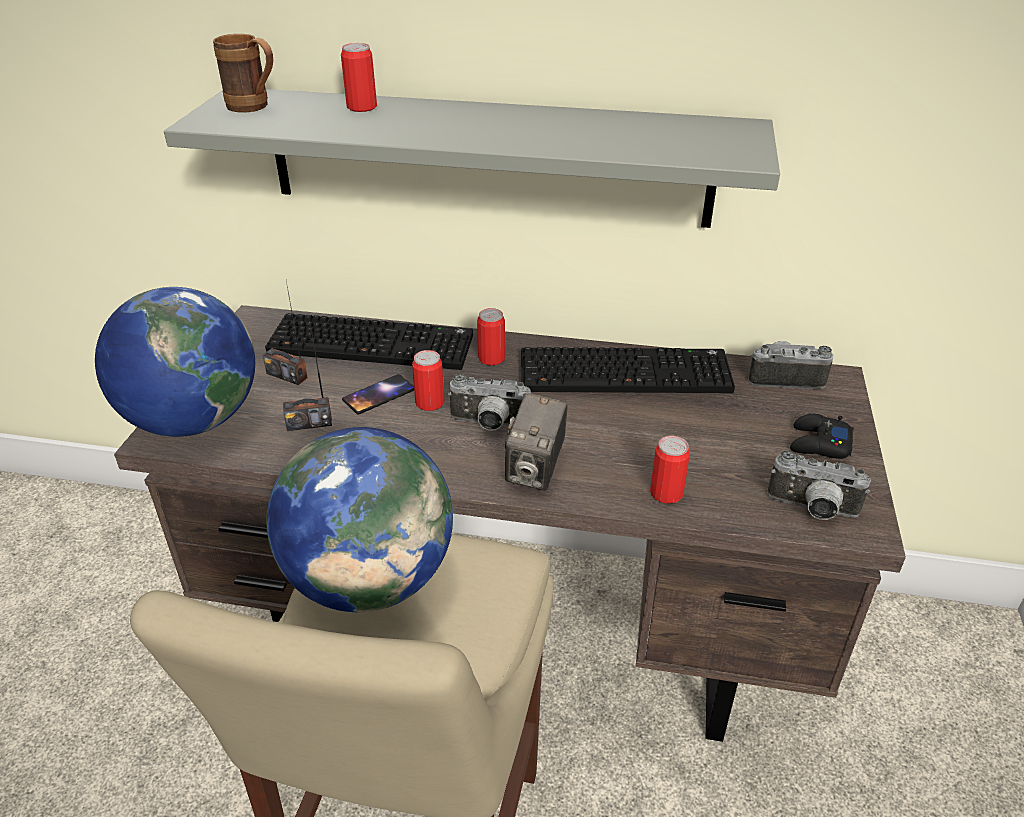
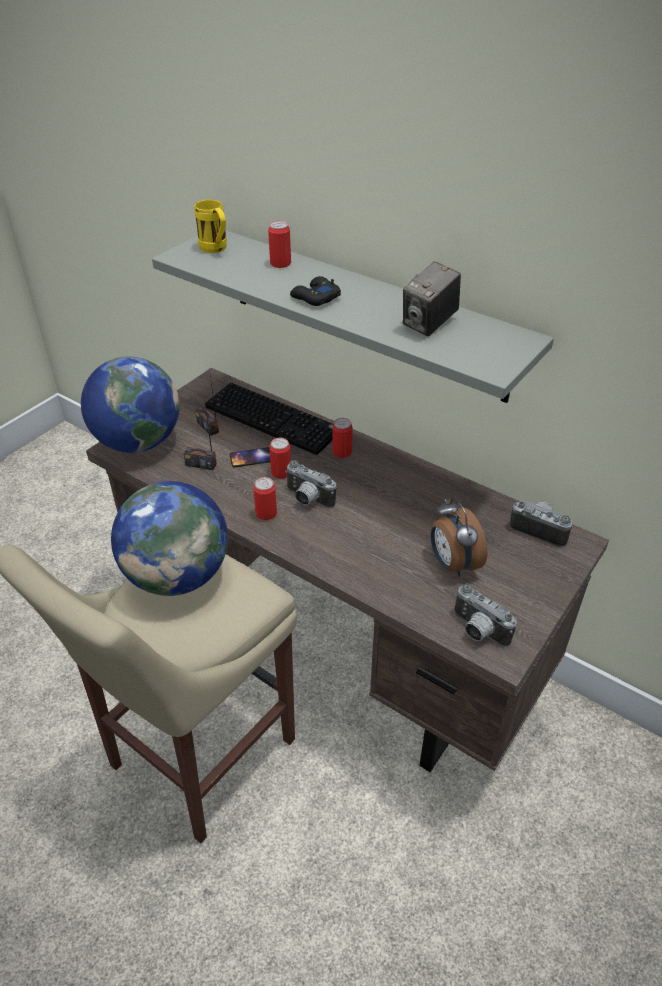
camera: 25 degrees right, 5 degrees up
(254, 108) = (216, 250): brown mug -> yellow mug
(535, 470) = (315, 540): camera -> camera (429, 324)
(626, 372) = (426, 490): keyboard -> none
(666, 493) = (387, 585): can -> can (266, 513)
(722, 444) = (452, 564): none -> alarm clock
(819, 444) = (522, 587): black game controller -> black game controller (315, 297)

